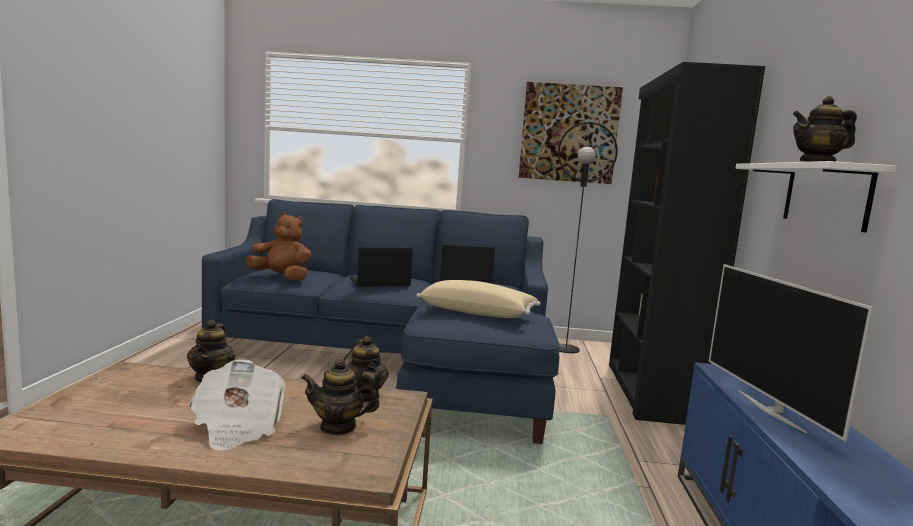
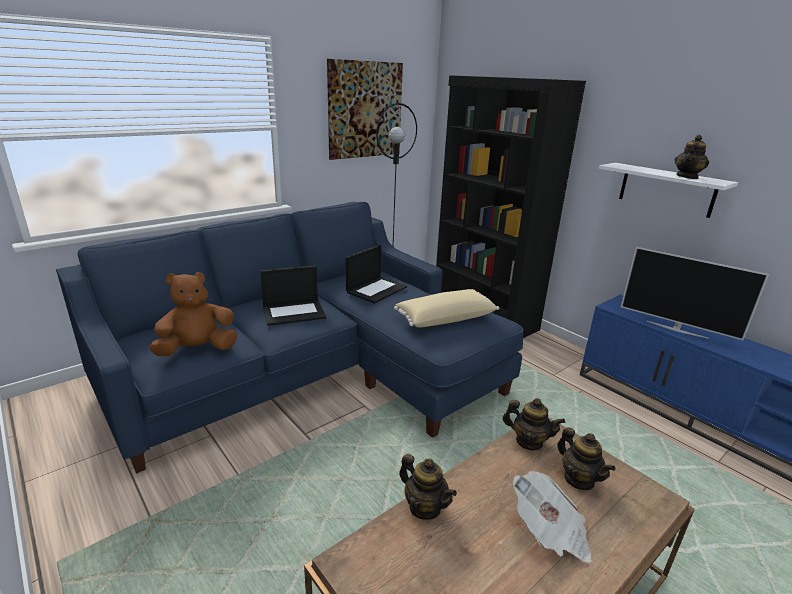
camera: 45 degrees left, 15 degrees up
(338, 427) = (579, 479): teapot -> teapot turned 75 degrees counterclockwise
(379, 282) = (294, 312): laptop -> laptop turned 135 degrees counterclockwise

